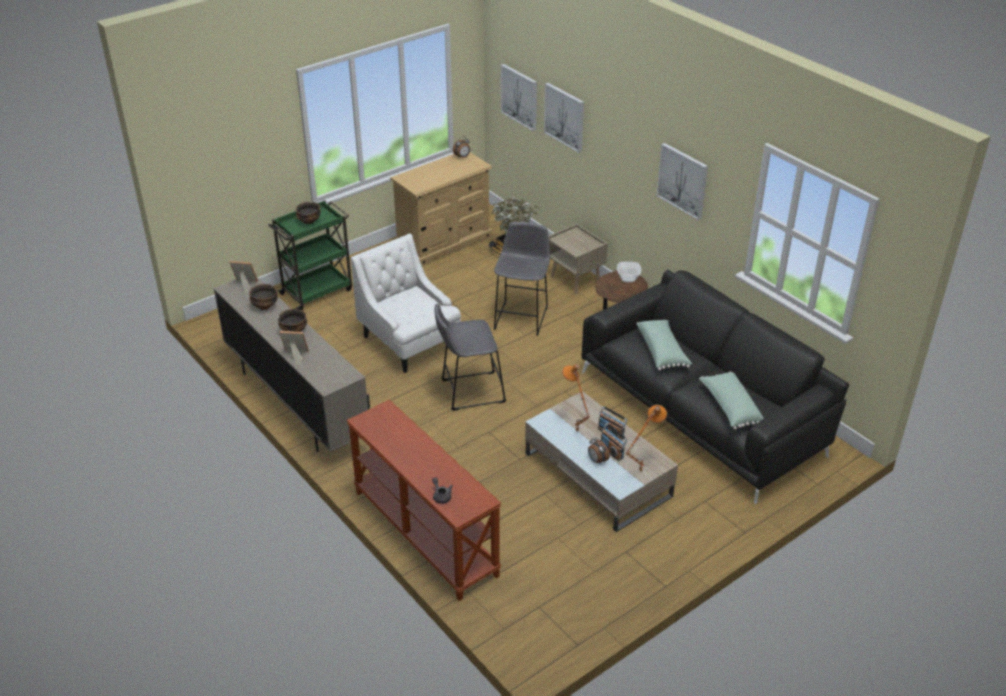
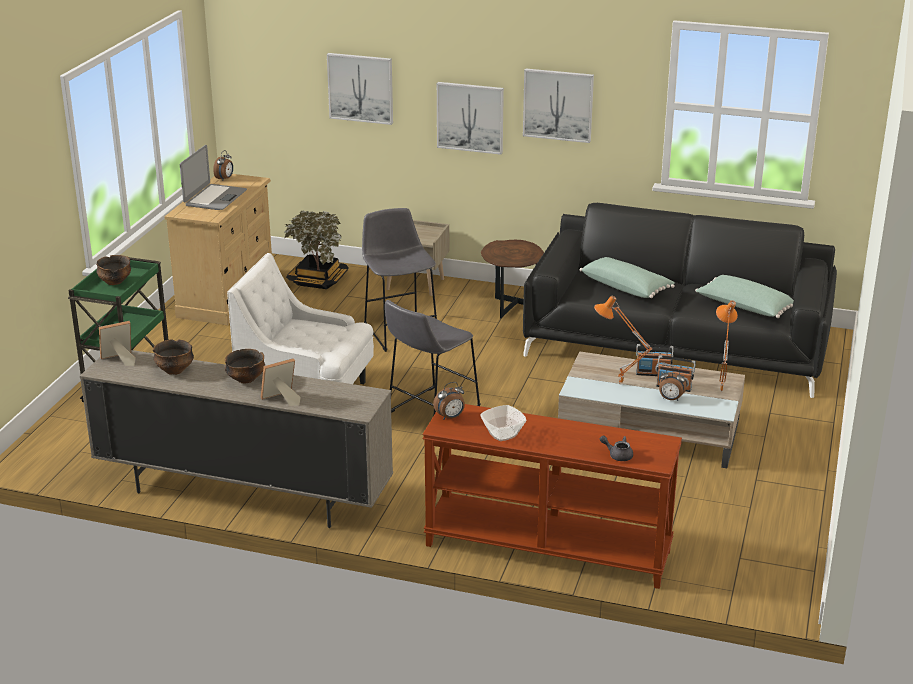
camera: 35 degrees left, 10 degrees down
(377, 415) = (450, 417): none -> alarm clock
(437, 172) = (215, 198): none -> laptop
(519, 97) = (279, 86): picture -> picture (470, 117)
(628, 278) = (510, 245): bowl -> bowl (502, 434)

